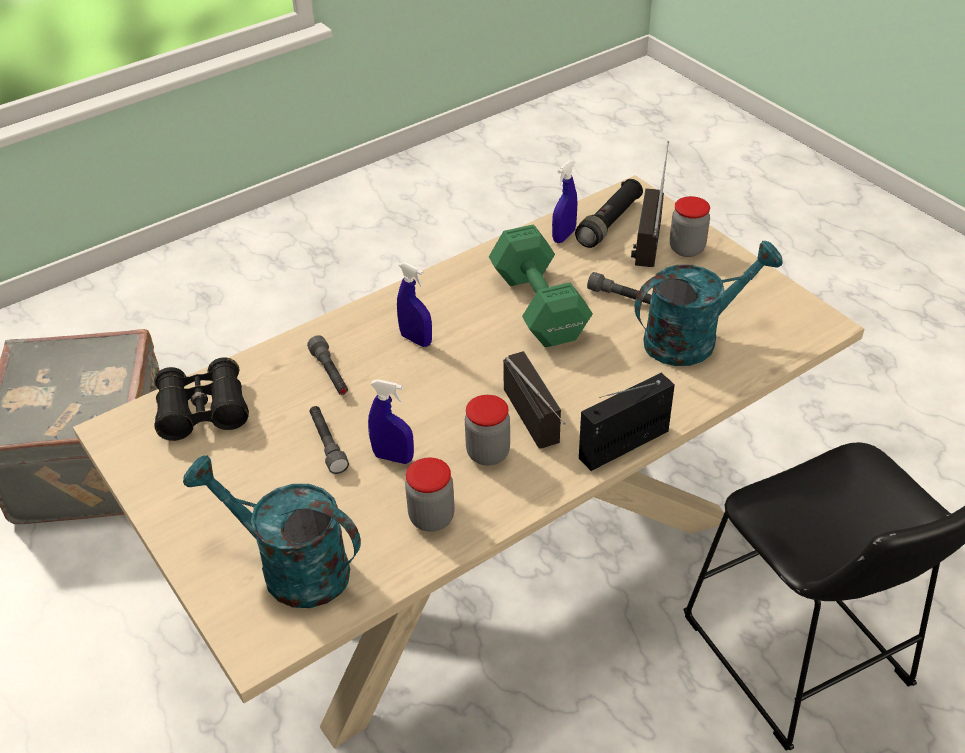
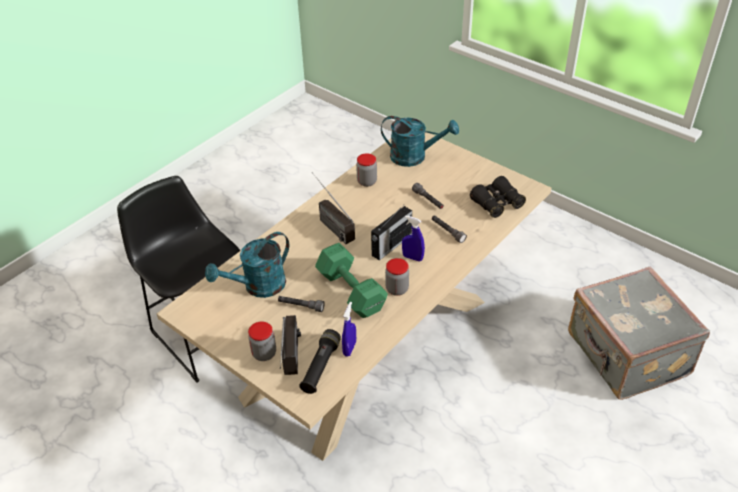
camera: 165 degrees right, 0 degrees up
(393, 457) = (395, 200): blue spray bottle -> none
(488, 453) = (352, 210): jar -> jar (397, 289)
(626, 444) = (288, 225): radio -> radio (391, 245)

